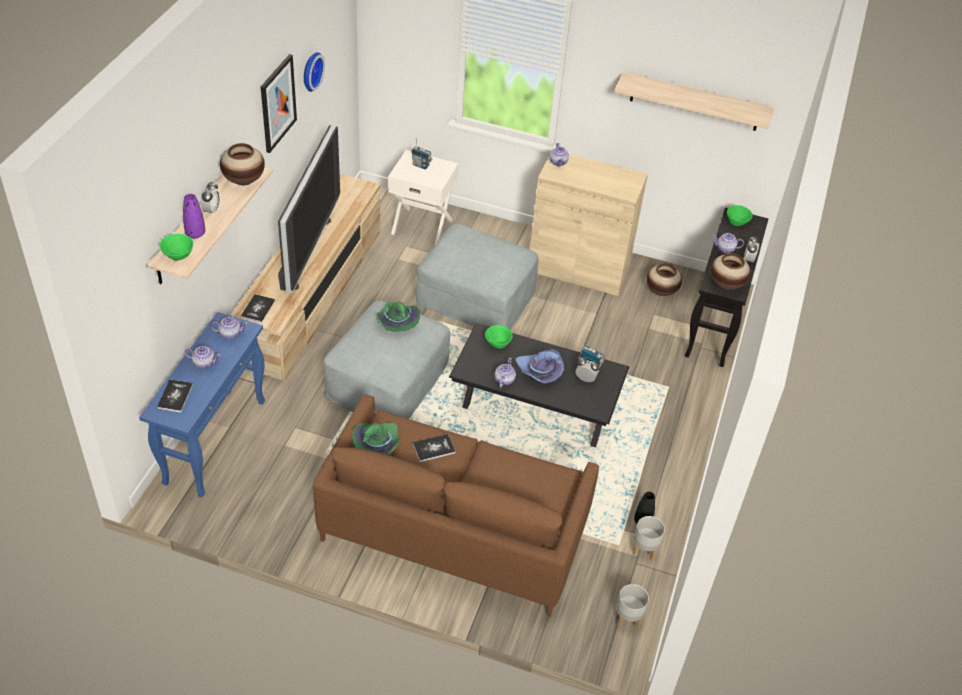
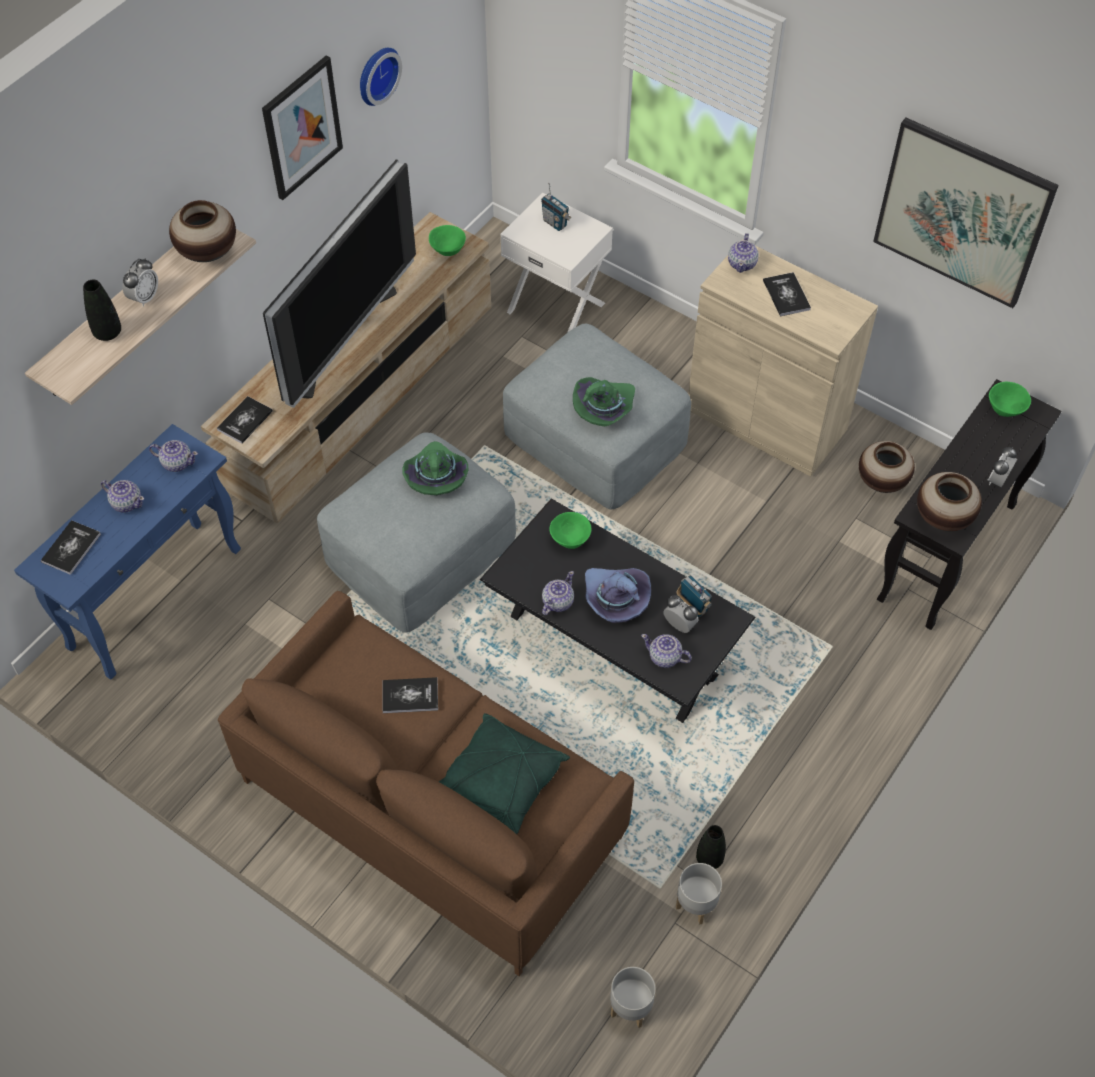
camera: 20 degrees right, 10 degrees up
(178, 256) = (70, 367): green bowl -> green bowl (447, 251)
(195, 234) = (107, 333): purple vase -> black vase
(377, 444) = (333, 671): green hat -> green hat (604, 407)
(513, 485) = (502, 781): none -> green pillow
(592, 175) = (786, 295): none -> book
(695, 102) = (962, 212): shelf -> picture
(725, 249) = (967, 454): teapot -> teapot (665, 657)

